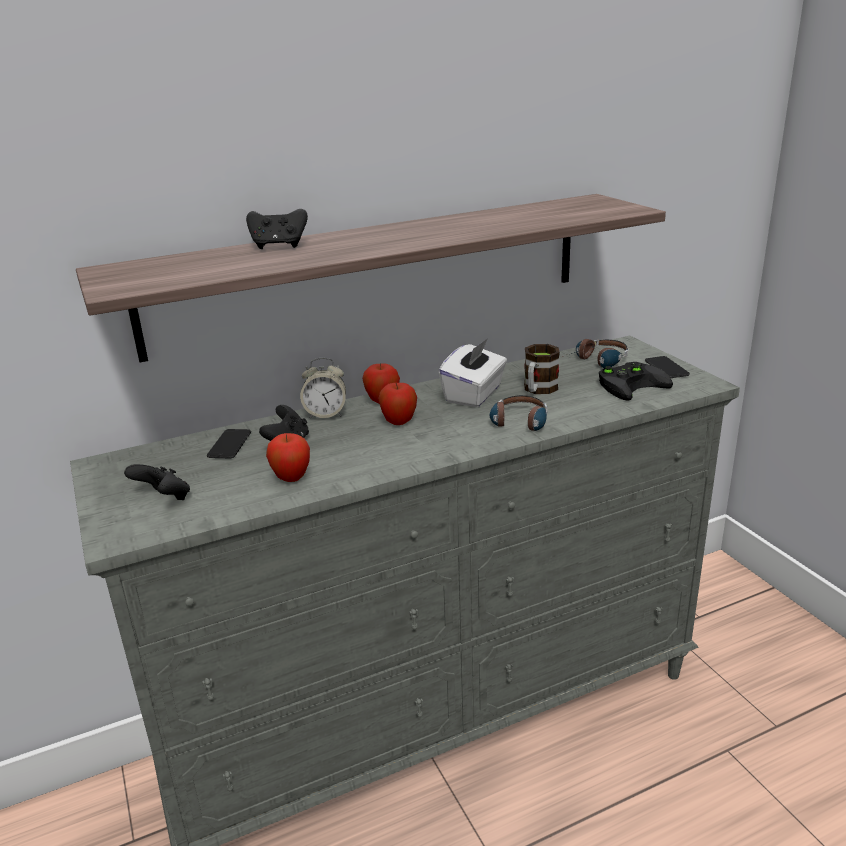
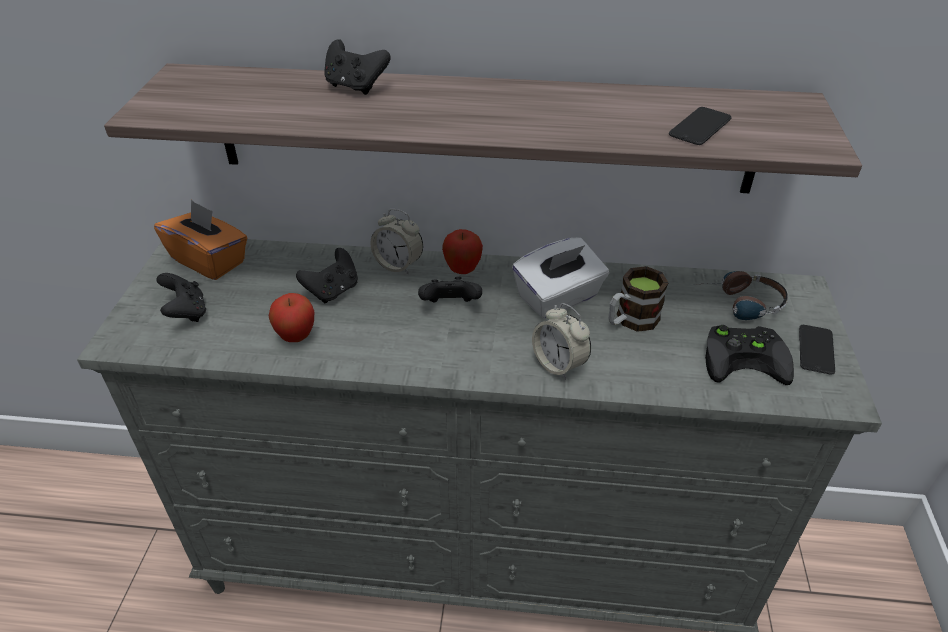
camera: 30 degrees right, 15 degrees up
(142, 462) = (209, 260): none -> orange tissue box
(229, 444) = (289, 269): phone -> phone (700, 127)
(399, 423) = (450, 306): apple -> black game controller
(518, 425) = (559, 364): headphones -> alarm clock

